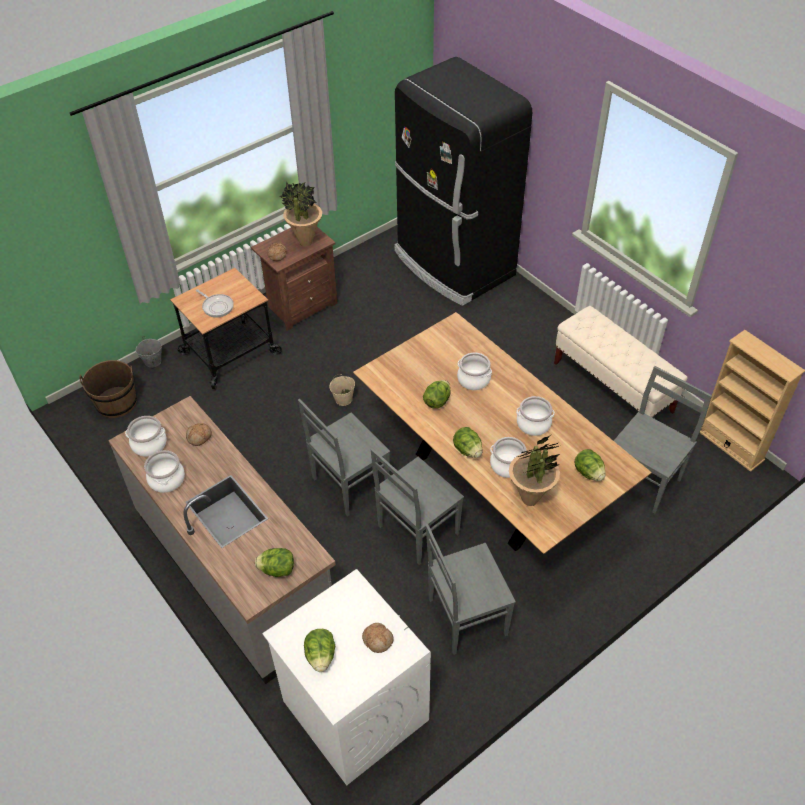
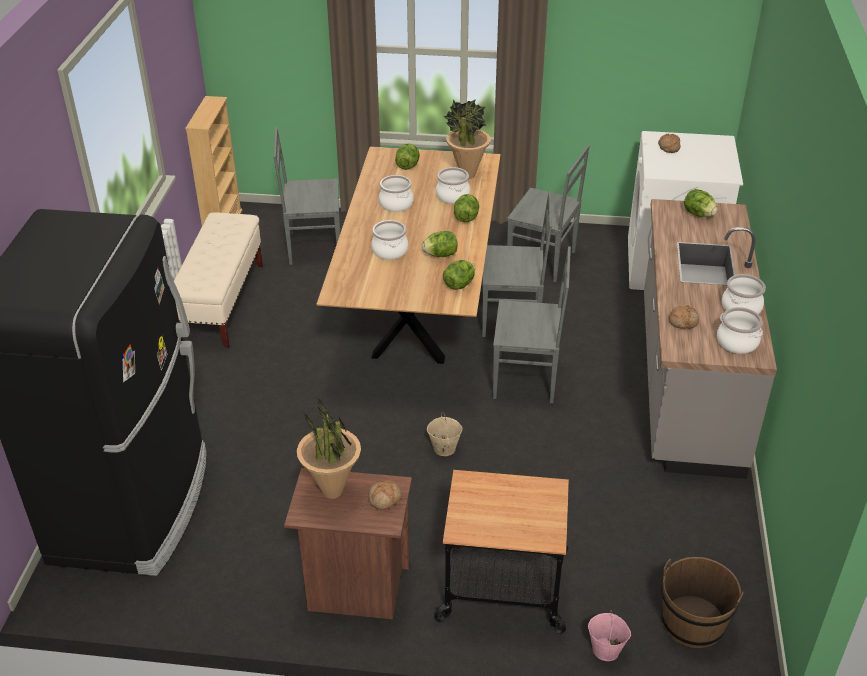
camera: 135 degrees left, 10 degrees down
(152, 361) = (606, 649): grey bucket -> pink bucket
(217, 306) = (519, 501): frying pan -> none
(321, 656) = (713, 158): lettuce -> lettuce (459, 284)

